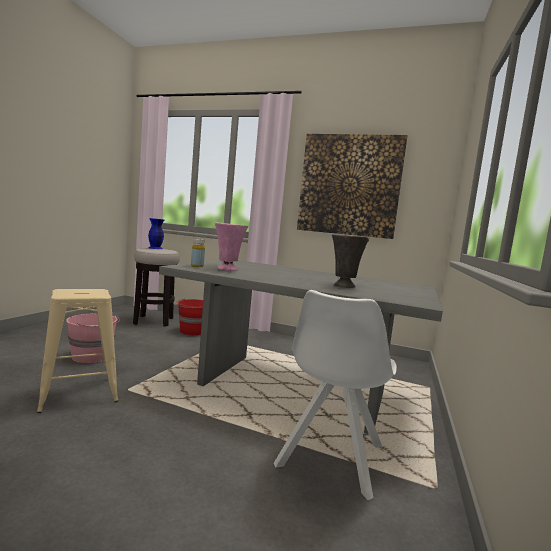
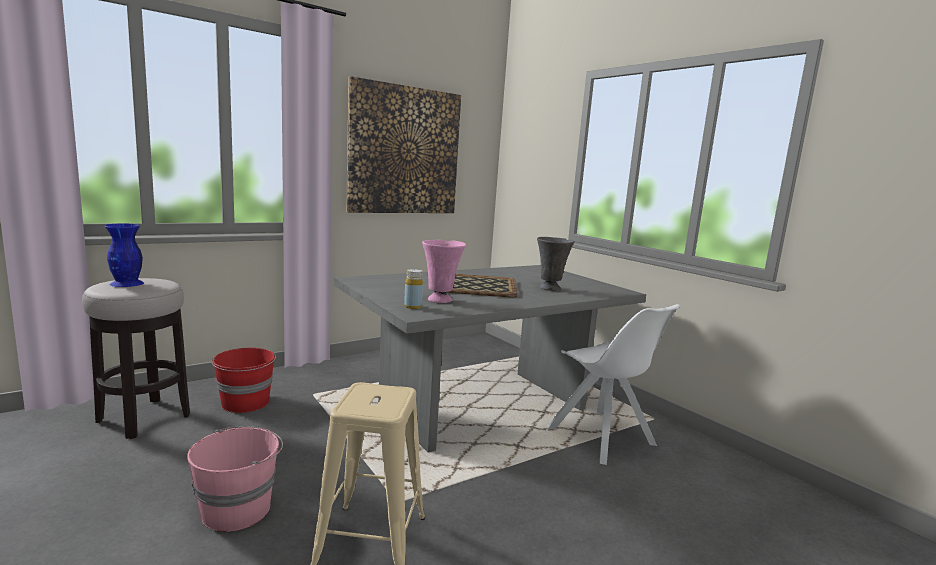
camera: 55 degrees left, 5 degrees up
(291, 274) = (477, 286): none -> tray

